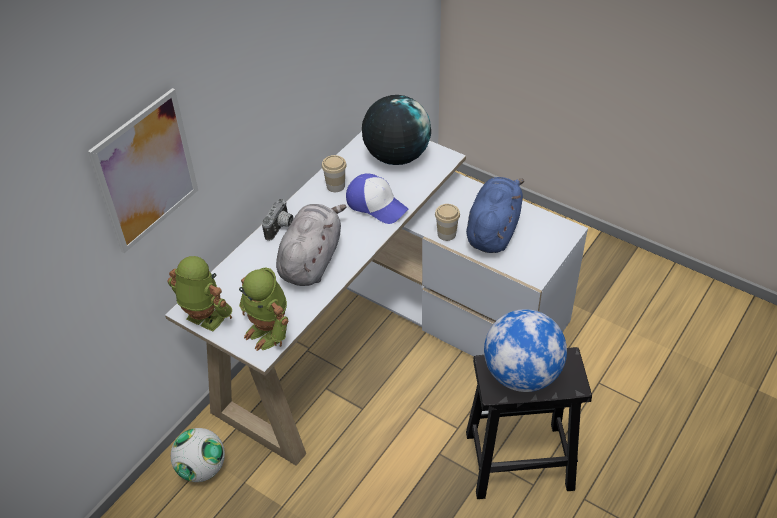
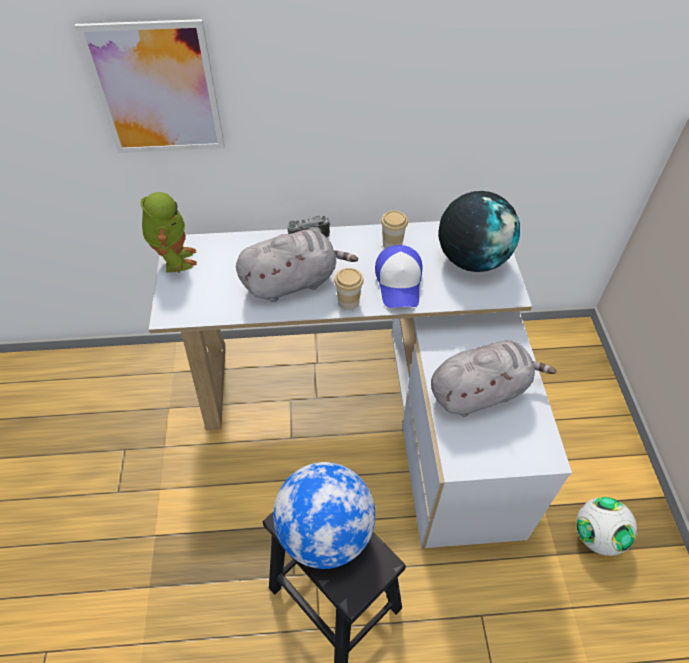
camera: 50 degrees right, 5 degrees up
(202, 468) = (162, 374): football -> football (597, 536)
(269, 332) = (192, 305): toy robot -> none
(446, 234) = (437, 358): cup -> cup (348, 302)
(493, 230) = (481, 391): blue plush toy -> grey plush toy

